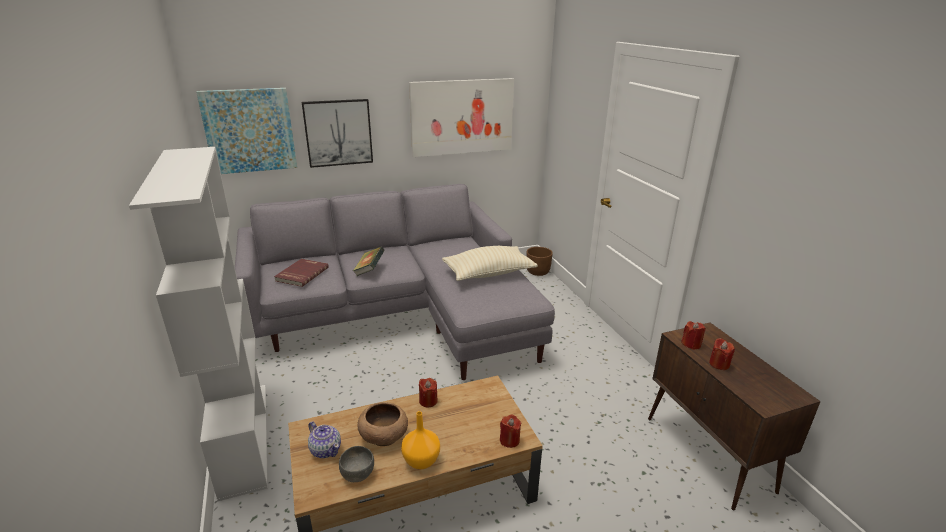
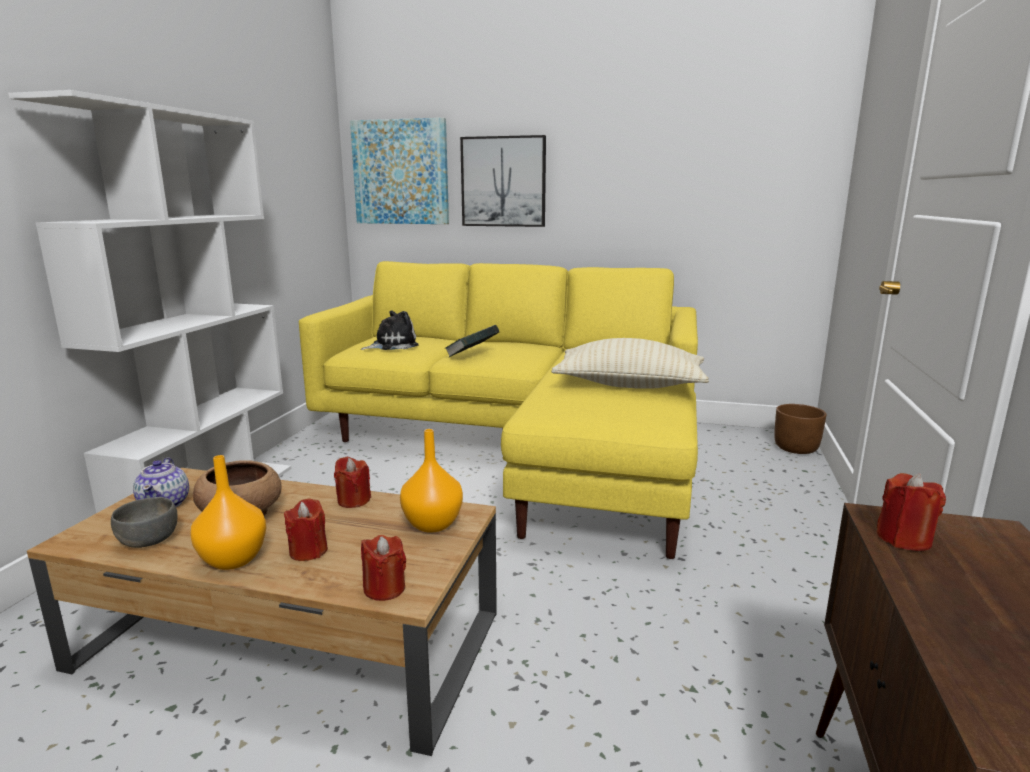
camera: 35 degrees right, 10 degrees down
(301, 274) = (392, 345): red book -> plush toy
(401, 317) = (523, 448): grey sofa -> yellow sofa
(462, 117) = (687, 168): picture -> none
(484, 398) = (432, 523): none -> orange vase
(719, 364) = (947, 595): red candle -> red candle (308, 551)

